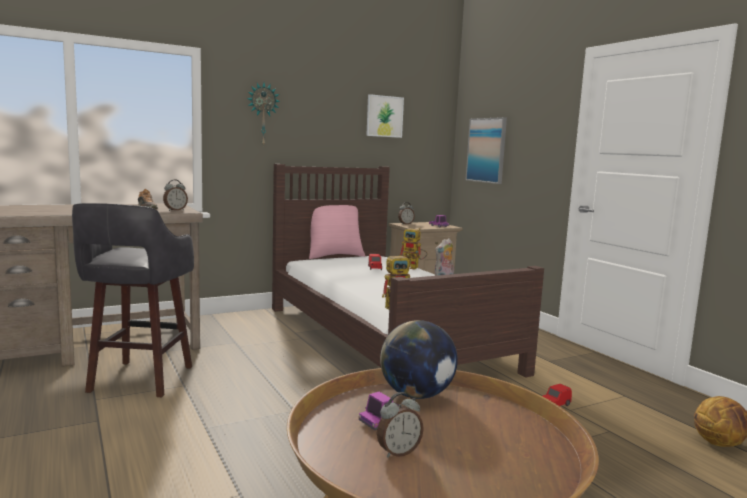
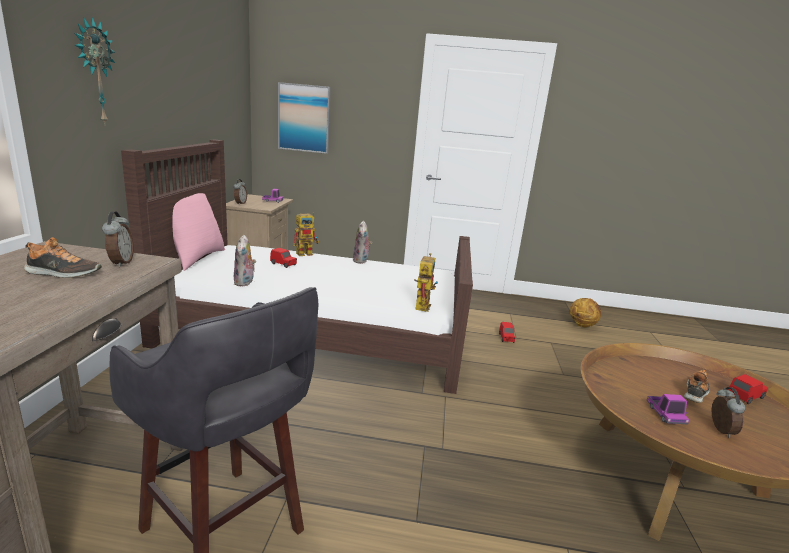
camera: 55 degrees left, 10 degrees up
(321, 269) = (245, 282): none -> plush toy
(384, 116) = (206, 76): picture -> none
(416, 395) = (614, 381): globe -> none
(477, 438) = (695, 392): none -> shoe
(534, 472) = (745, 396): none -> red toy car

